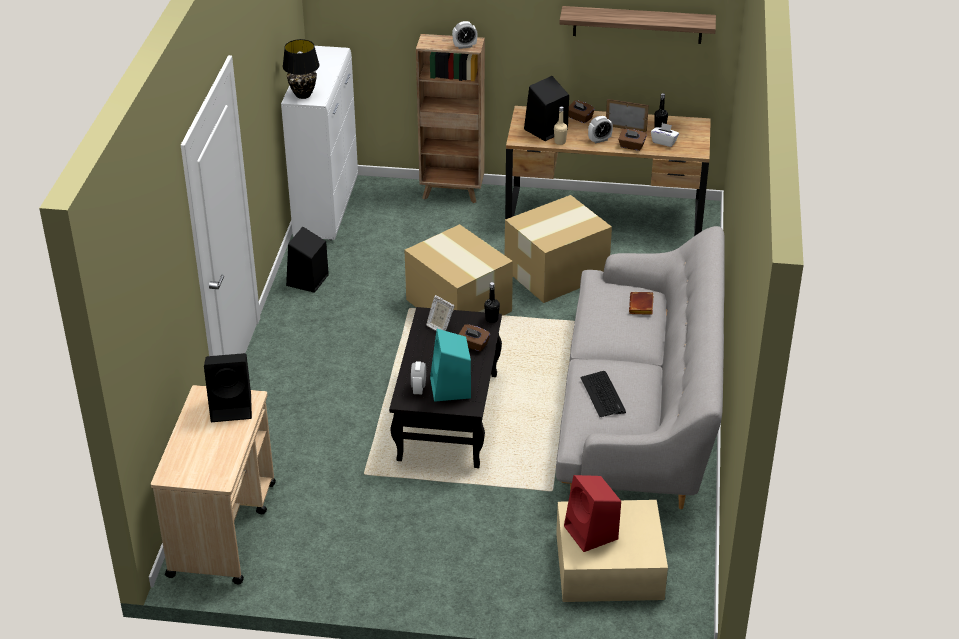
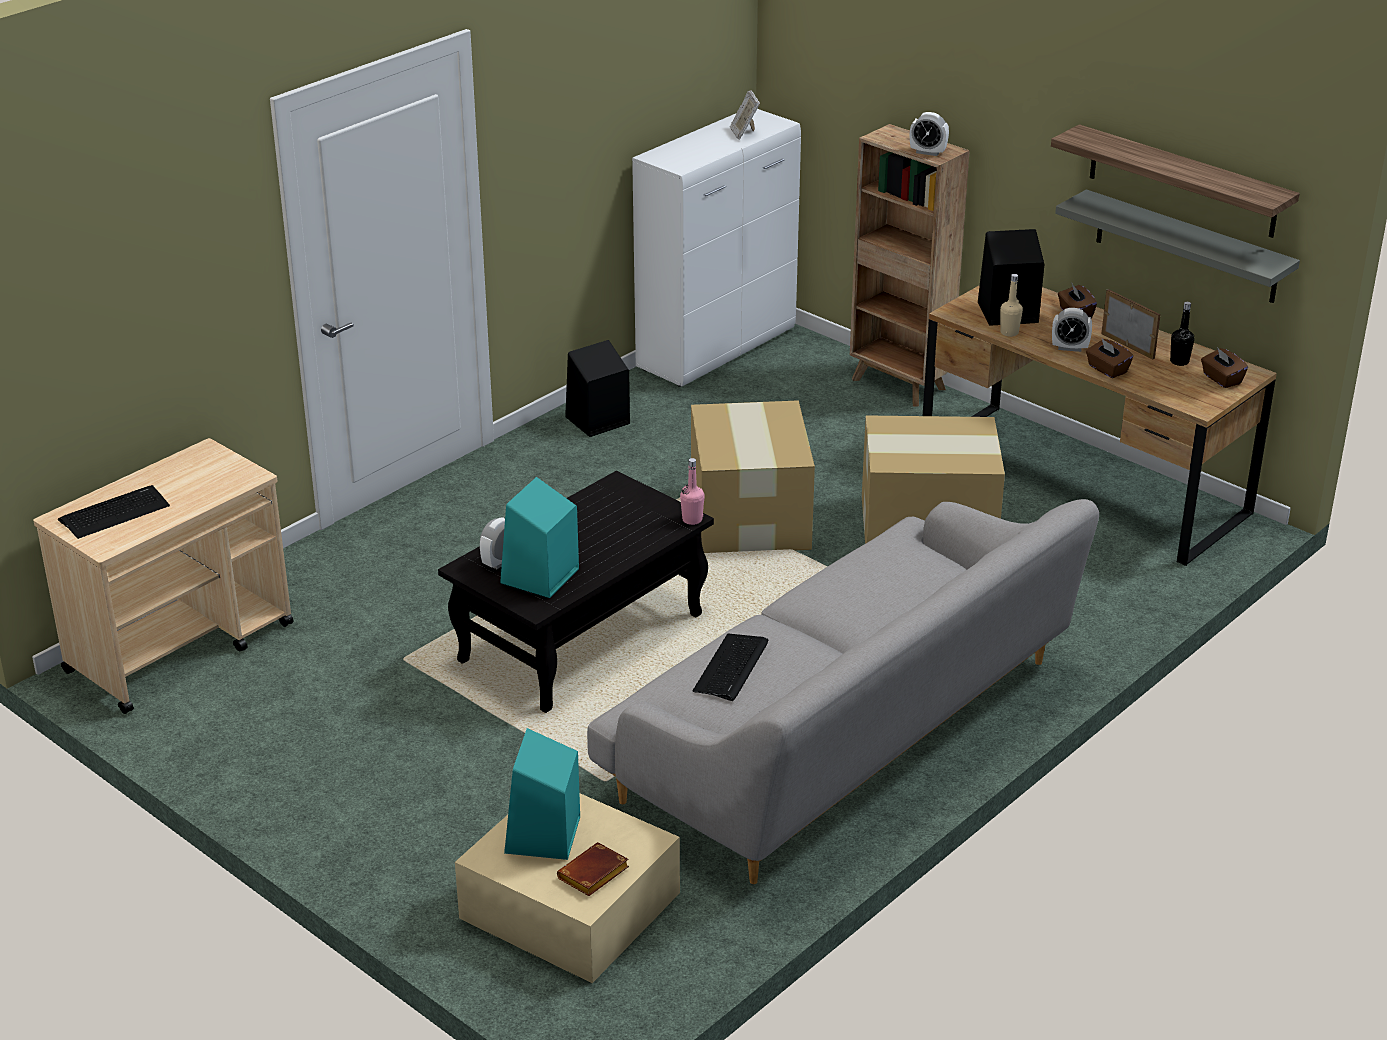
camera: 35 degrees right, 5 degrees down
(198, 457) = (115, 513): none -> keyboard
(232, 407) = (218, 477): black speaker -> none
(303, 95) = (671, 156): black table lamp -> none
(439, 327) = (615, 503): picture frame -> picture frame (744, 133)
(473, 345) = (631, 539): brown tissue box -> brown tissue box (1221, 379)
(491, 319) = (692, 520): black bottle -> pink bottle
(592, 533) = (543, 836): red speaker -> turquoise speaker
(642, 306) = (923, 584): brown book -> brown book (593, 876)
(643, 61) = (1186, 247): none -> grey shelf
(664, 142) = (1164, 379): white tissue box -> none

